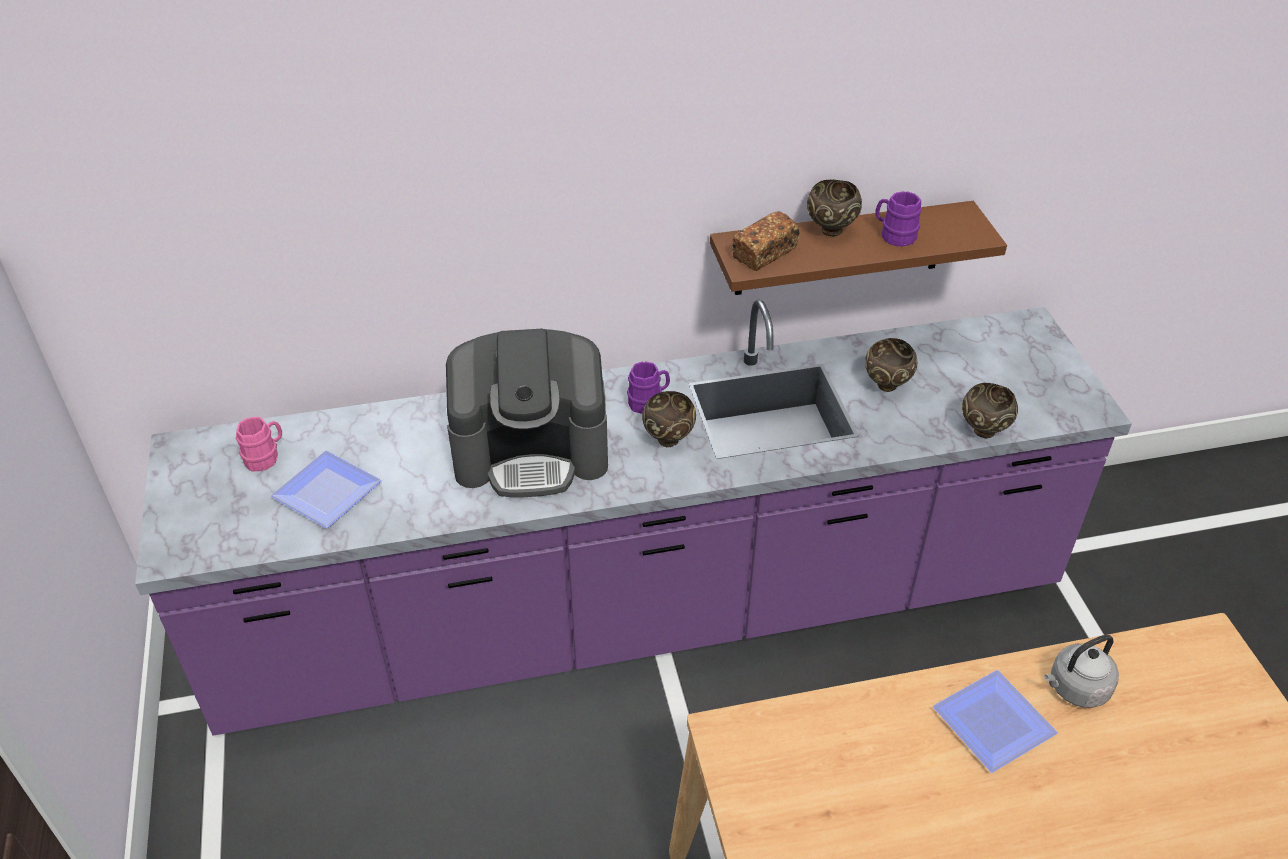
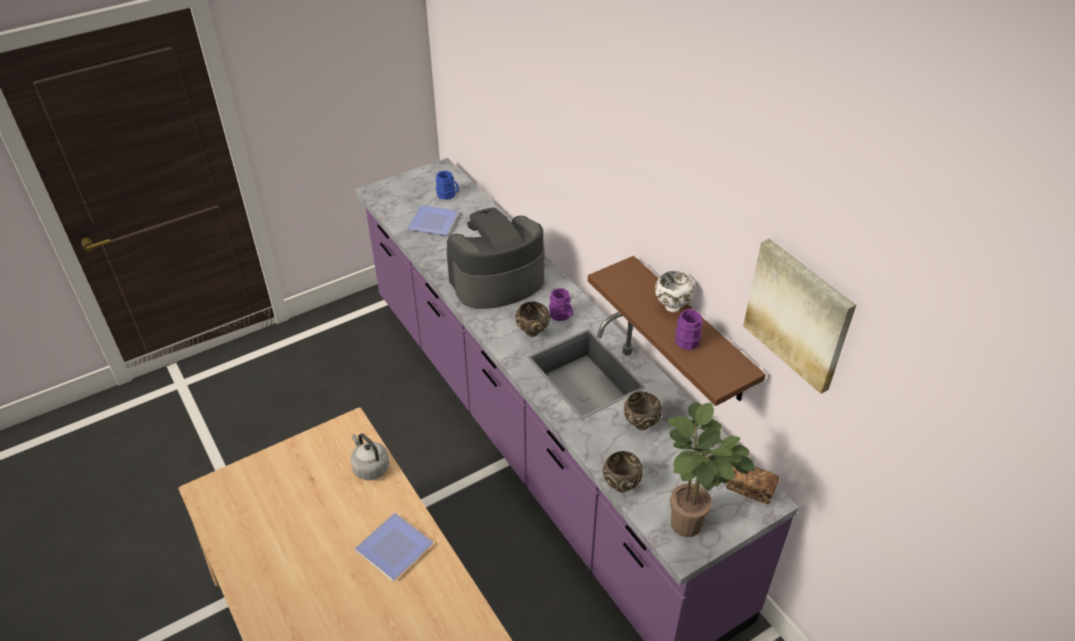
camera: 70 degrees right, 0 degrees up
(265, 457) = (448, 195): pink mug -> blue mug
(532, 450) = (496, 281): coffee machine -> coffee machine turned 90 degrees clockwise
(764, 253) = (626, 282): bread -> bread (750, 488)
(830, 231) = (671, 306): brown bowl -> white bowl
(1021, 86) = (799, 314): none -> picture
(1059, 393) = (690, 527): none -> potted plant
(1075, 689) = (435, 591): grey kettle -> grey kettle (370, 467)

